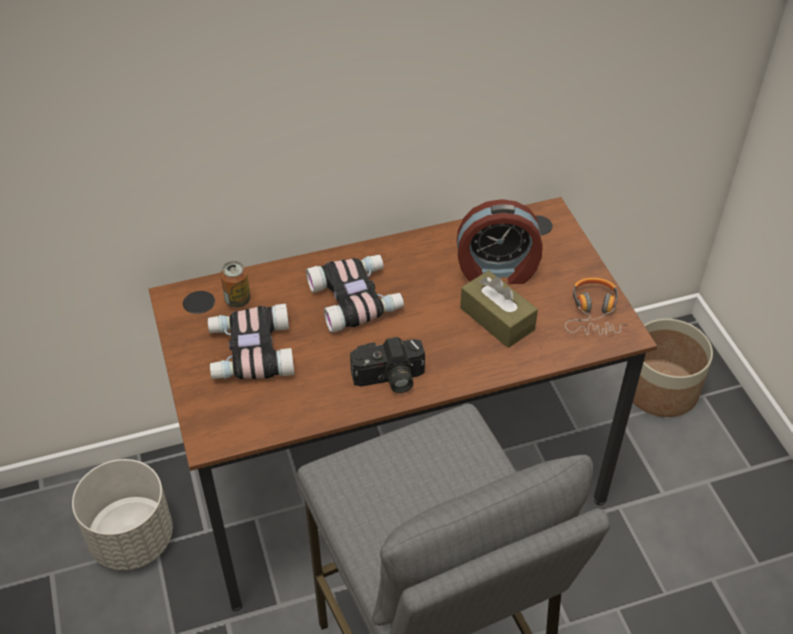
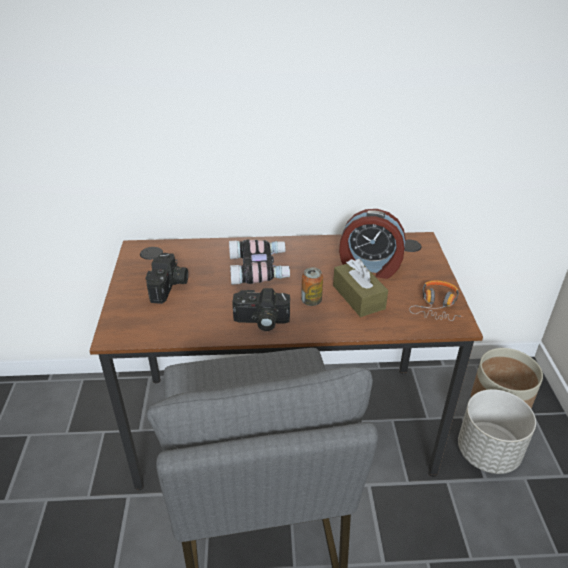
camera: 15 degrees right, 10 degrees down
(132, 538) = (90, 424): grey planter -> grey planter (487, 452)
(238, 300) = (177, 255): can -> can (311, 301)
(249, 352) = (169, 287): binoculars -> camera

